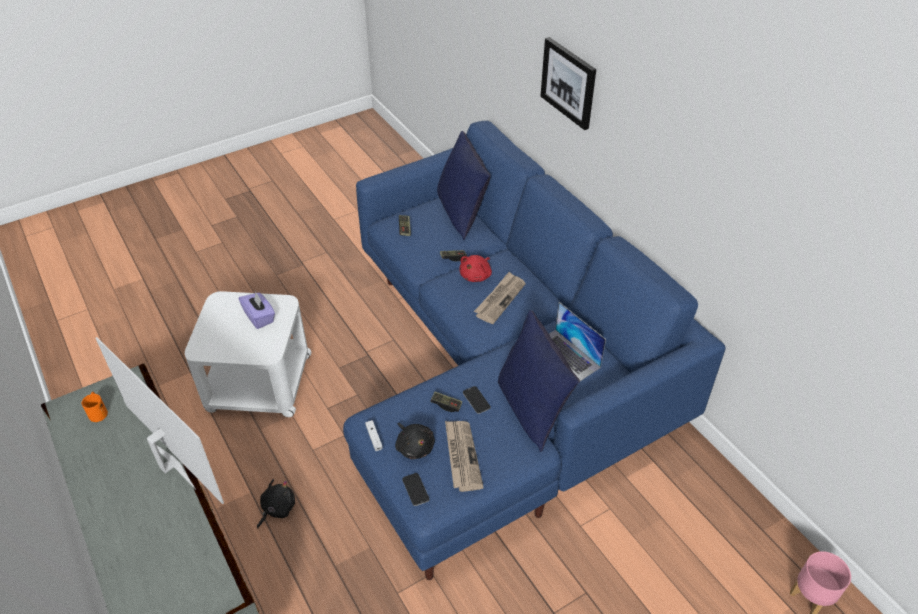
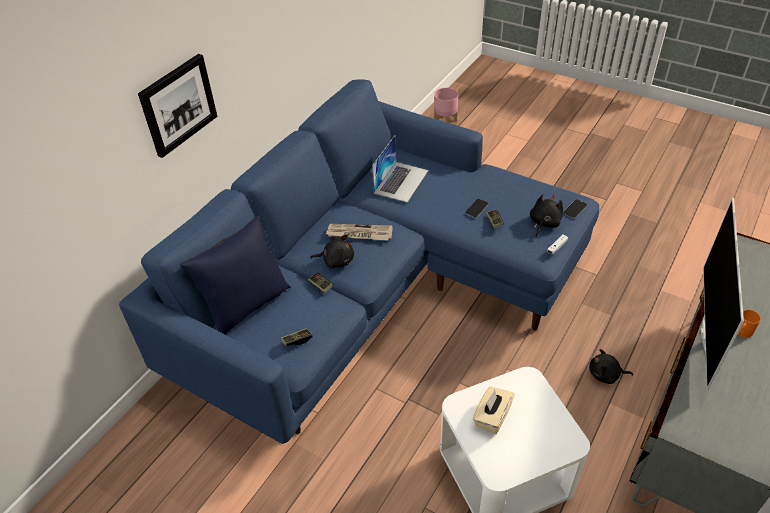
camera: 115 degrees left, 0 degrees up
(98, 411) = (728, 428): orange mug -> orange mug (741, 333)
(259, 317) = (492, 417): purple tissue box -> beige tissue box
(461, 456) = (529, 198): newspaper -> none
(476, 276) = (336, 260): red plush toy -> black plush toy
(532, 410) = (461, 181): blue pillow -> none

